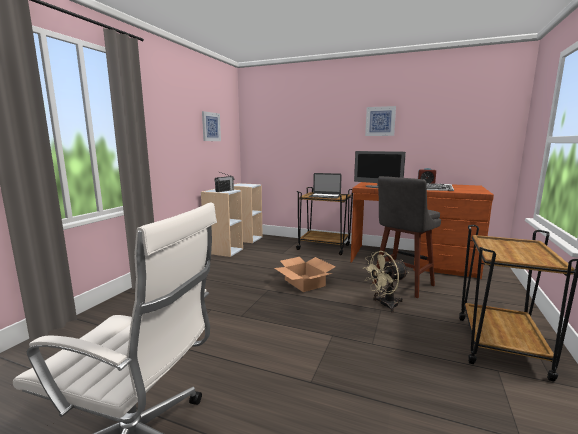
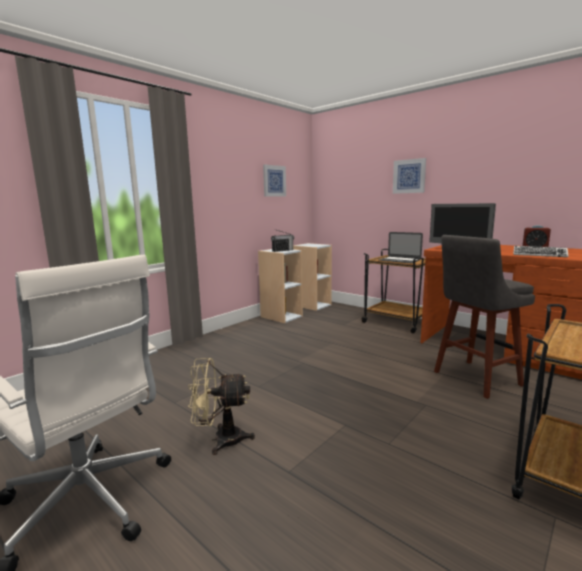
camera: 20 degrees right, 0 degrees up
(304, 283) = (348, 360): cardboard box -> none
(380, 121) = (477, 165): picture -> picture (409, 176)
(384, 305) = (434, 400): beige fan -> beige fan (220, 440)

